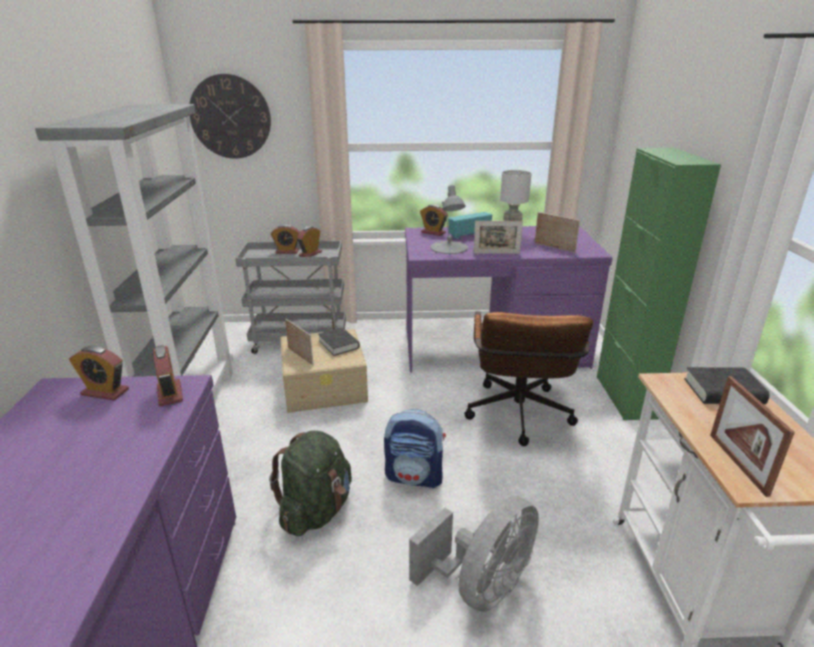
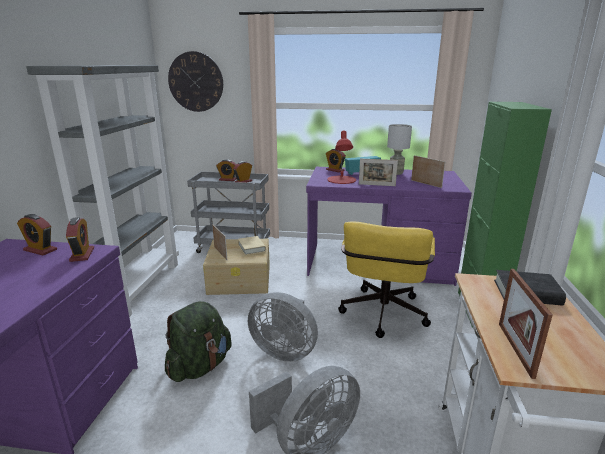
camera: 10 degrees right, 5 degrees down
(338, 344) = (251, 248): black book -> beige book
(415, 477) = (284, 350): backpack -> grey fan
(449, 248) = (341, 180): grey table lamp -> red table lamp
(518, 418) = (382, 317): brown office chair -> yellow office chair

